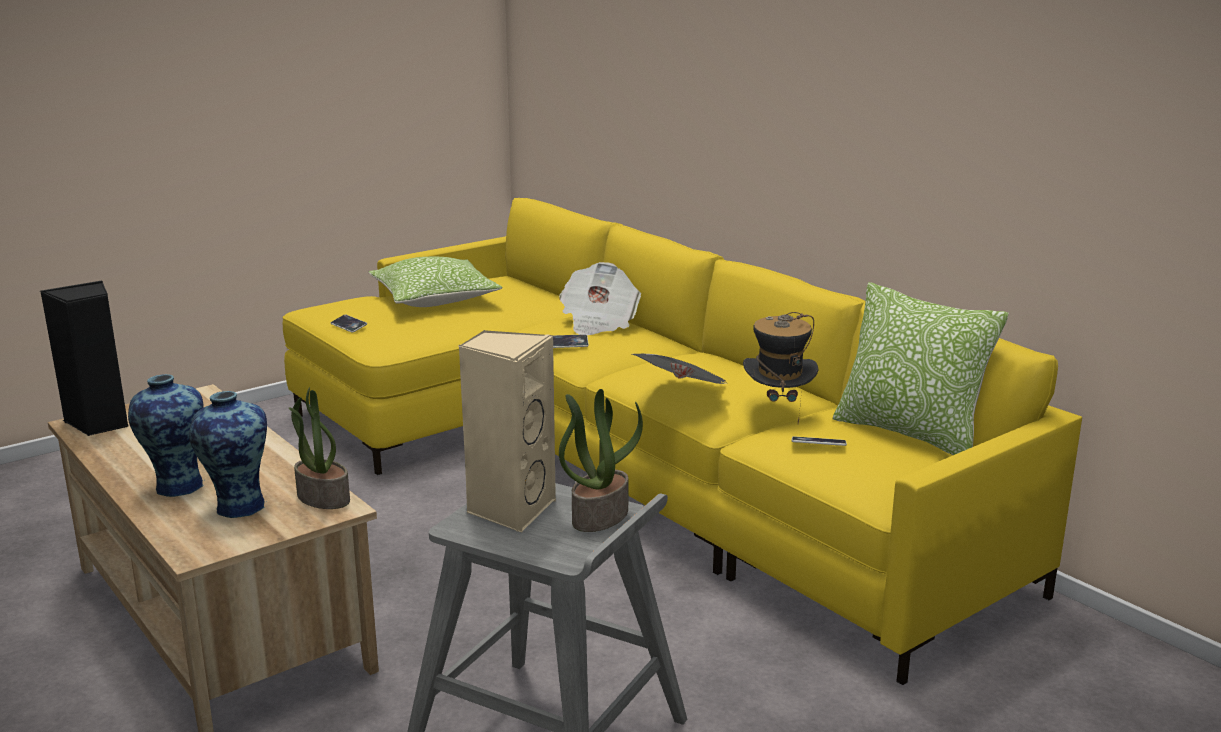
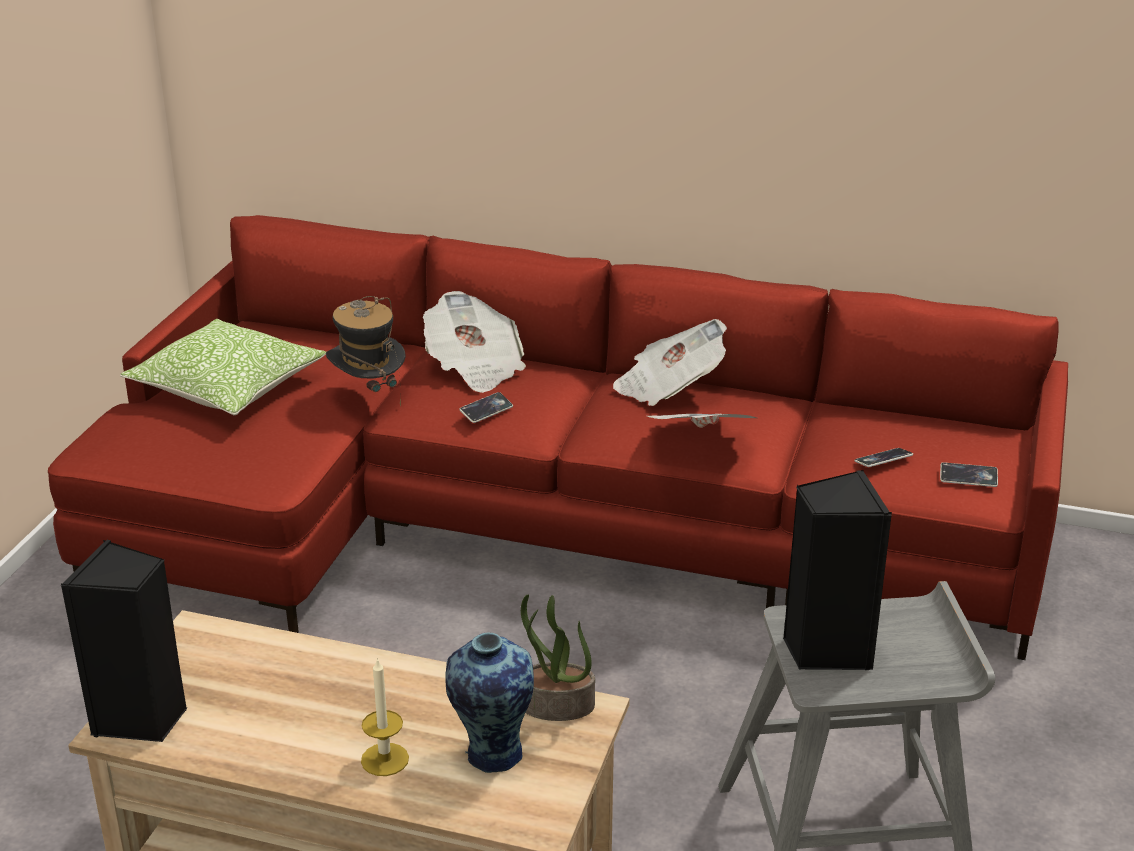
camera: 35 degrees left, 10 degrees up
(177, 486) = (385, 759): vase -> candle
(349, 326) = (187, 463): phone -> phone (968, 478)
(510, 509) = (826, 649): beige speaker -> black speaker
(599, 515) = (907, 624): potted plant -> none
(617, 468) = (538, 527): yellow sofa -> red sofa
(716, 361) = (668, 387): none -> newspaper
(778, 410) = (797, 430): hat -> hat (368, 395)
(909, 434) = (927, 419): pillow -> none

